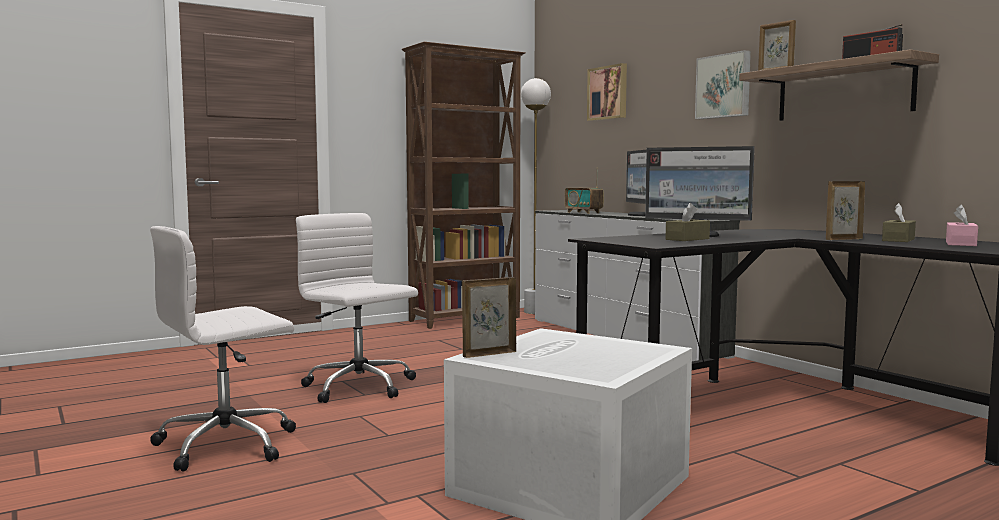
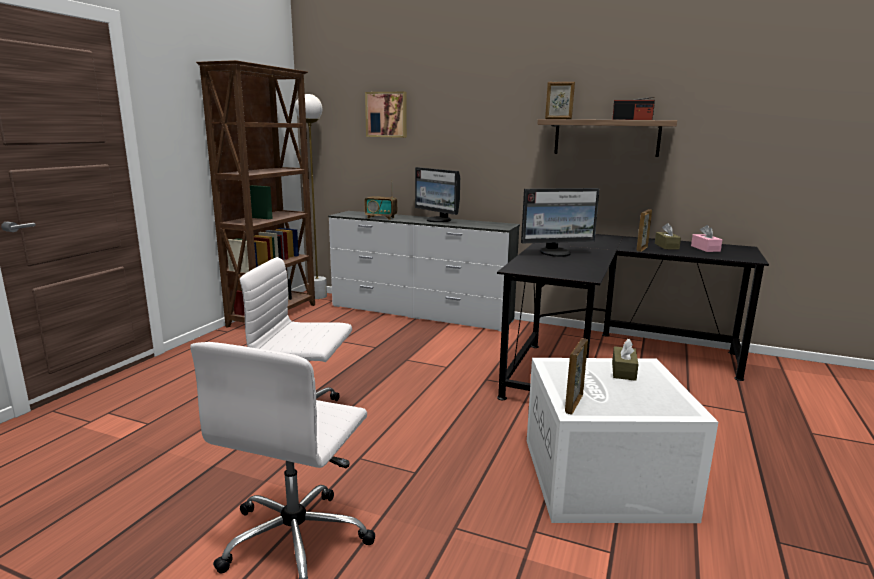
camera: 35 degrees left, 10 degrees up
(687, 239) = (569, 261): brown tissue box -> brown tissue box (623, 371)
(724, 86) = (505, 122): picture -> none

